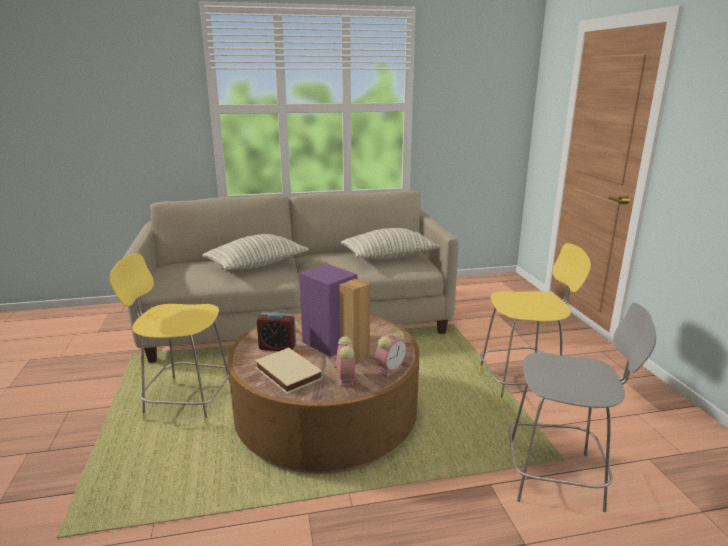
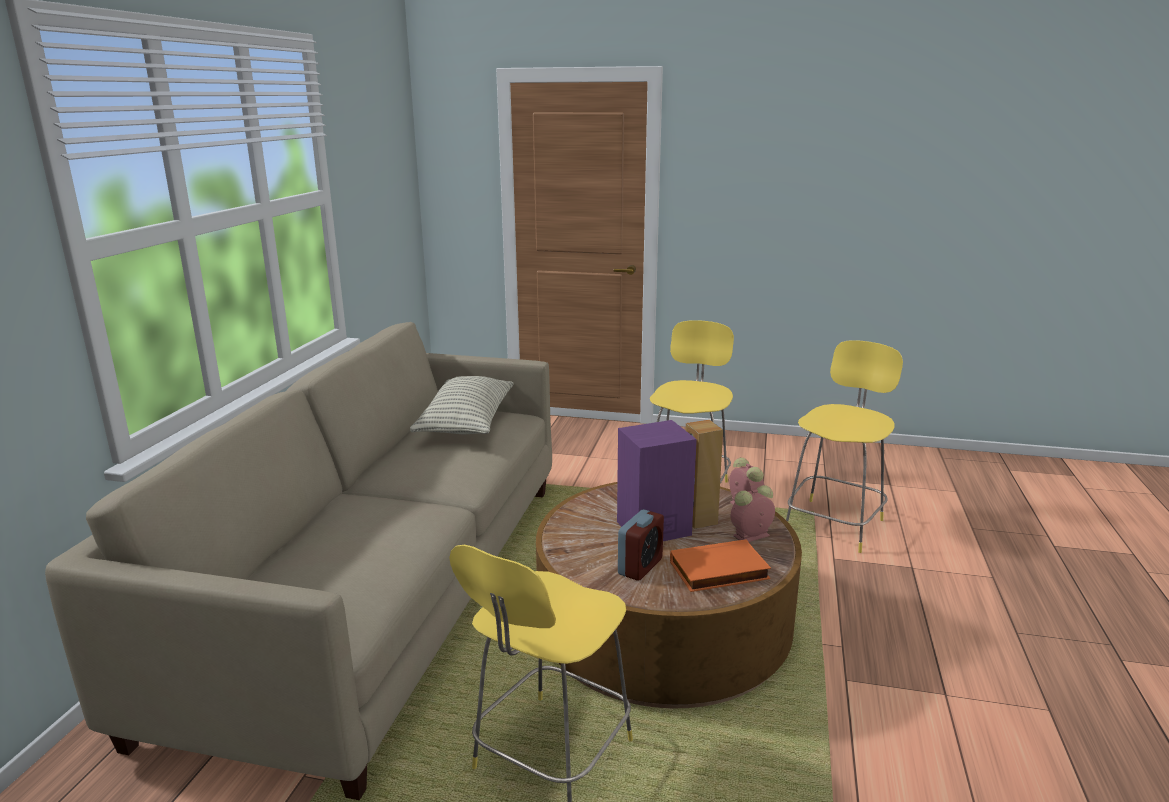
camera: 65 degrees left, 0 degrees up
(257, 265) = (367, 519): pillow -> none
(286, 374) = (719, 572): beige book -> orange book
(345, 378) = (750, 536): alarm clock -> alarm clock turned 45 degrees counterclockwise
(558, 477) = (835, 523): grey stool -> yellow stool

